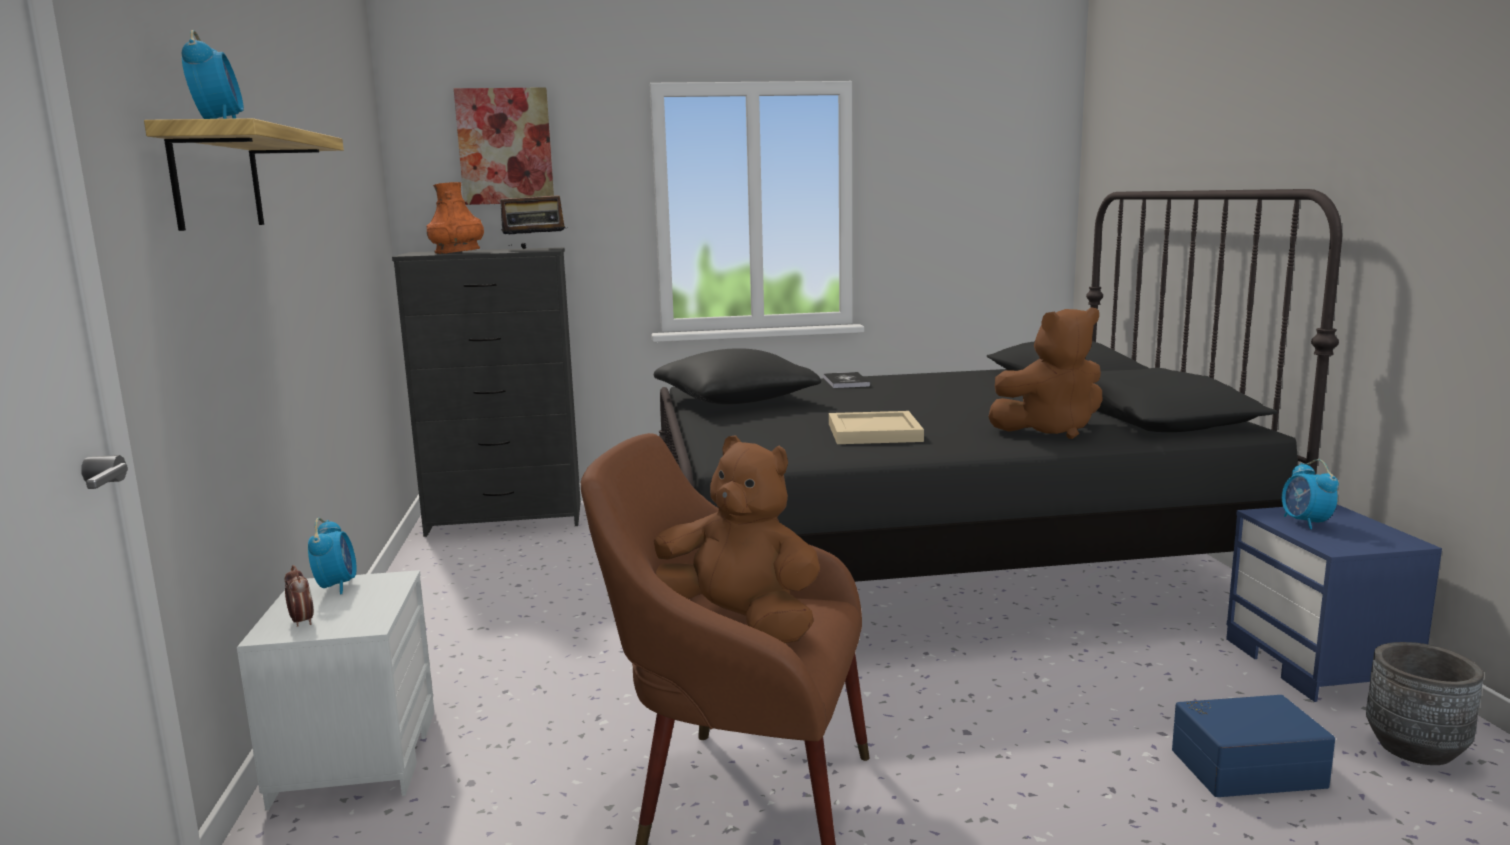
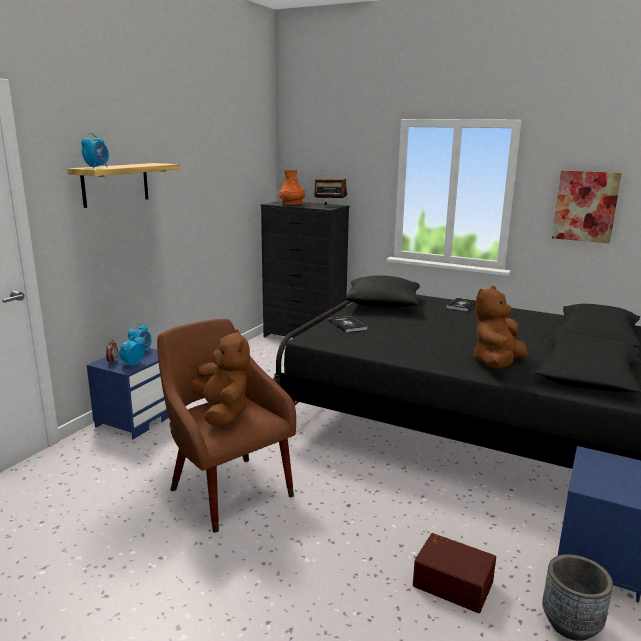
camera: 35 degrees right, 5 degrees up
(354, 756) = (136, 419): white nightstand -> blue nightstand
(505, 146) = (327, 151): picture -> picture (585, 206)
(748, 434) = (347, 325): none -> book
(873, 433) = (403, 340): beige tray -> none
(1050, 430) = (496, 364): brown plush toy -> brown plush toy turned 105 degrees clockwise
(1245, 766) = (453, 582): blue storage box -> brown storage box
(1305, 523) = (602, 467): alarm clock -> alarm clock (132, 364)

